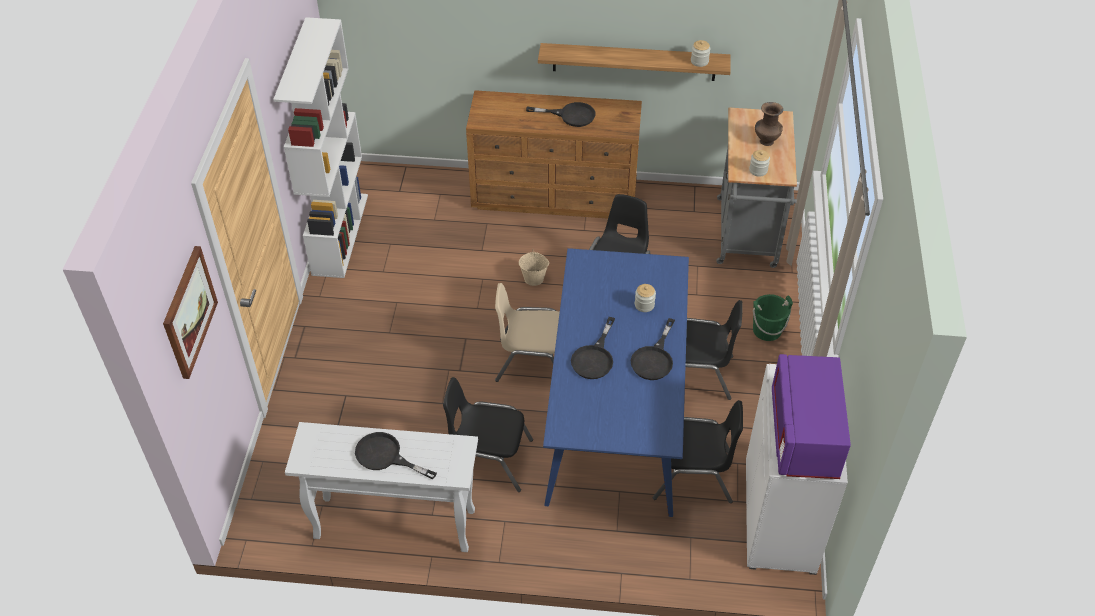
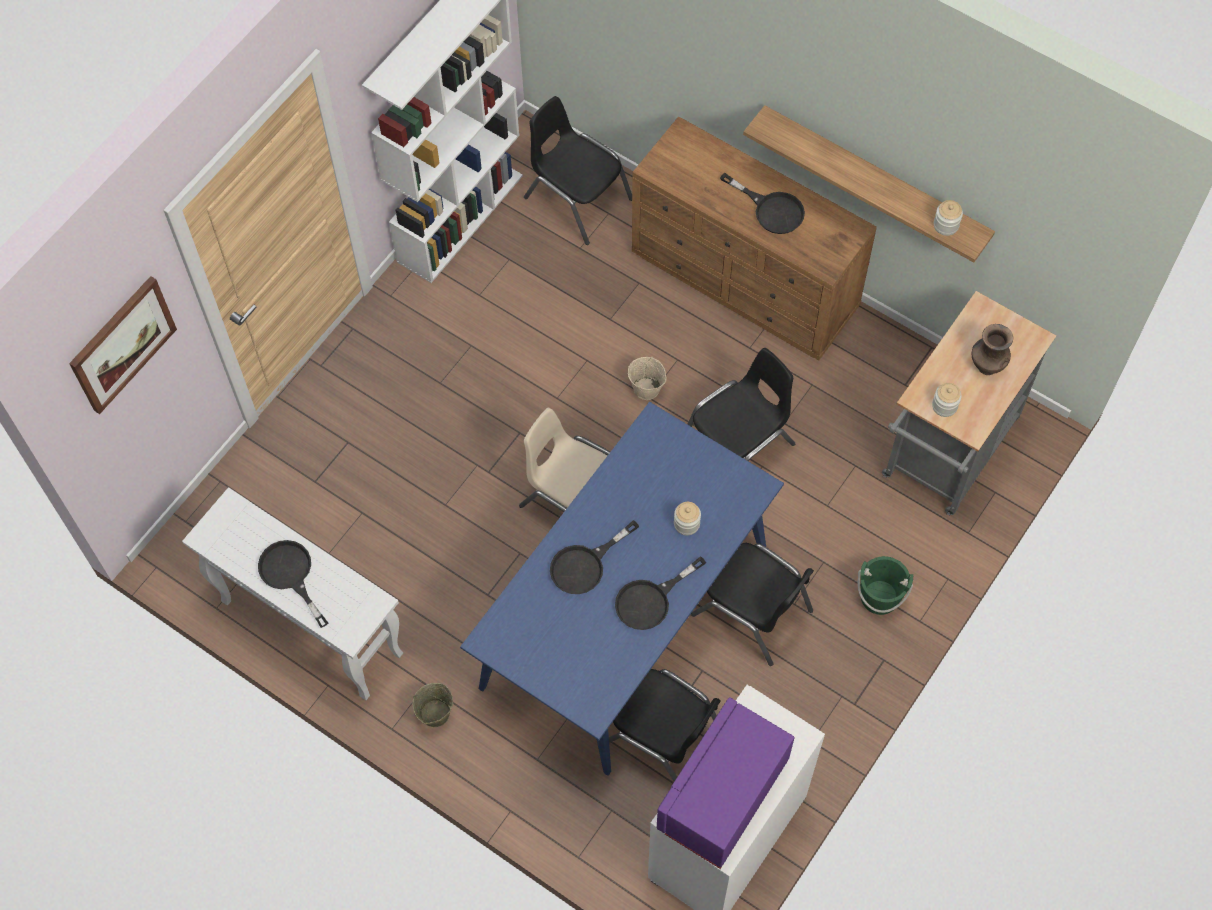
camera: 30 degrees right, 15 degrees up
(488, 459) = (453, 600): black chair -> black chair (577, 198)
(524, 537) = (435, 714): none -> beige bucket

